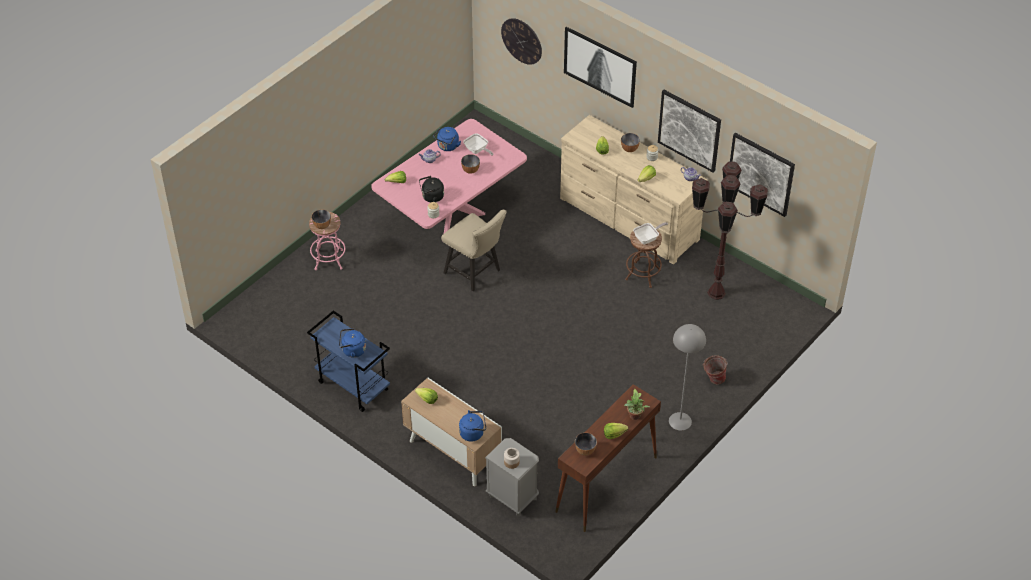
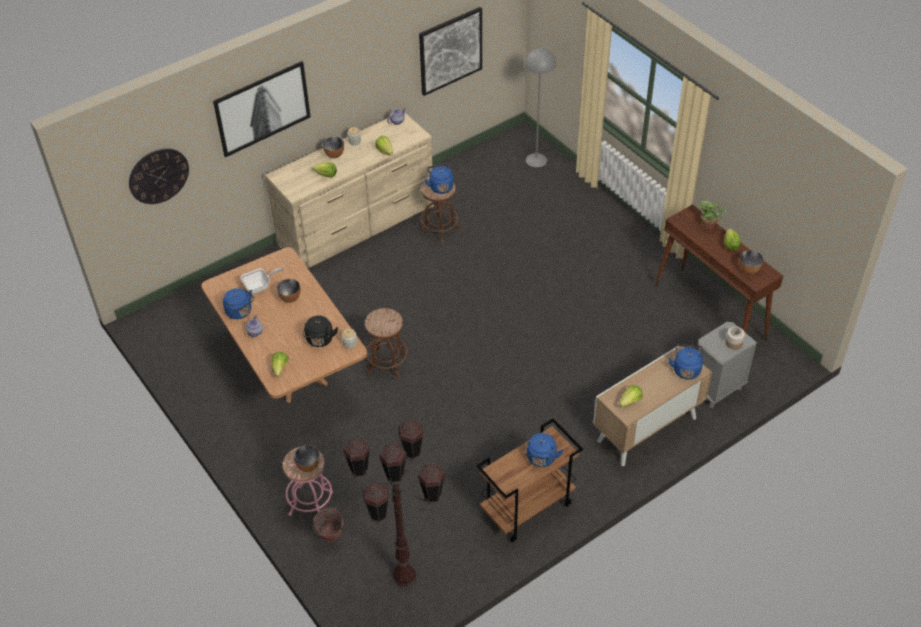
camera: 75 degrees left, 0 degrees up
(352, 386) = (527, 509): blue cart -> brown cart
(451, 218) = (292, 370): pink dining table -> brown dining table
(475, 273) = (387, 364): beige chair -> brown stool
(648, 238) = (440, 186): frying pan -> blue kettle
(680, 421) = (640, 244): grey floor lamp -> grey floor lamp (536, 160)
(689, 130) = (373, 79): picture -> none
(713, 379) = (593, 210): bucket -> bucket (330, 538)
(716, 292) = (482, 185): brown floor lamp -> brown floor lamp (403, 576)

